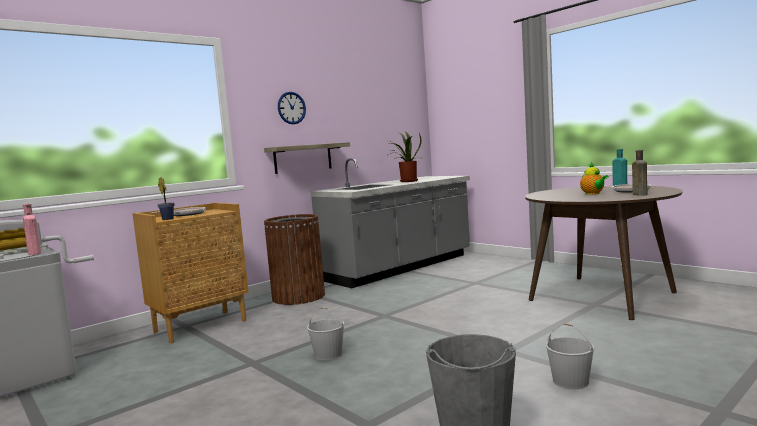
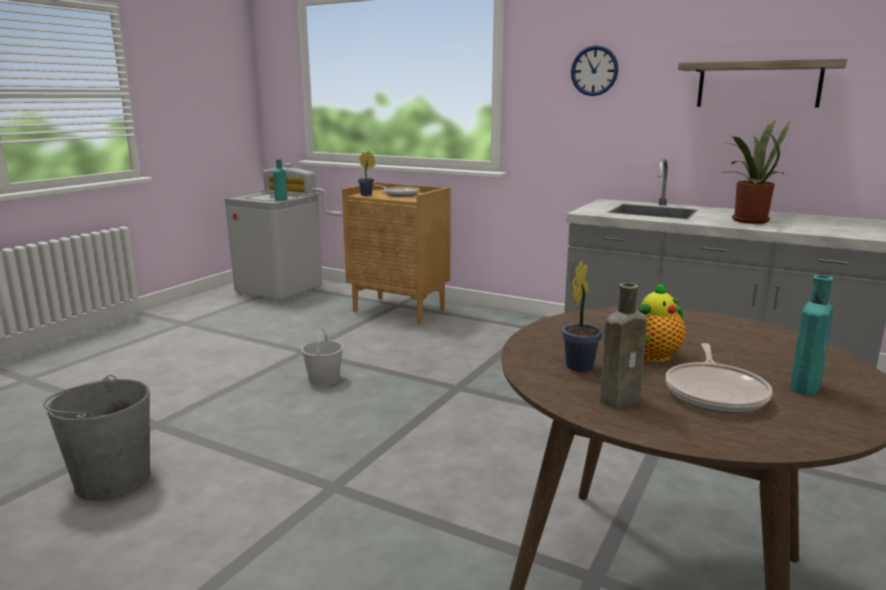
camera: 70 degrees right, 10 degrees up
(34, 253) = (280, 199): pink bottle -> turquoise bottle
(298, 297) = (513, 329): brown trash can -> none
(303, 158) = (600, 148): shelf -> shelf (758, 84)
(570, 381) = (223, 541): white bucket -> none
(605, 197) = (580, 365): none -> potted plant

